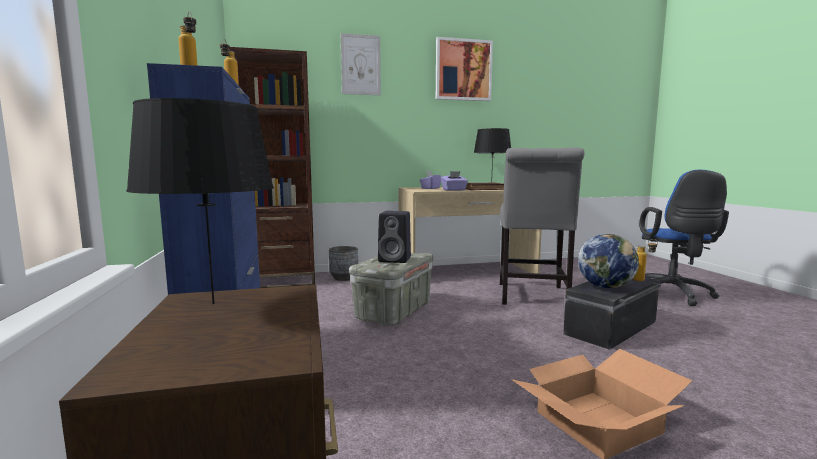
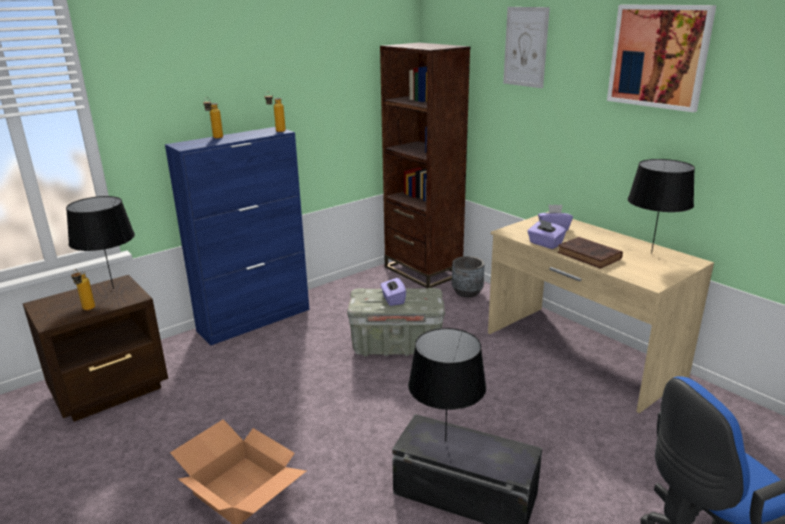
camera: 65 degrees right, 15 degrees up
(396, 259) = (393, 300): black speaker -> purple tissue box
(532, 297) = (527, 420): grey chair -> none
(605, 287) = (446, 441): globe -> black table lamp
(643, 280) = (508, 472): bottle -> bottle (87, 310)

